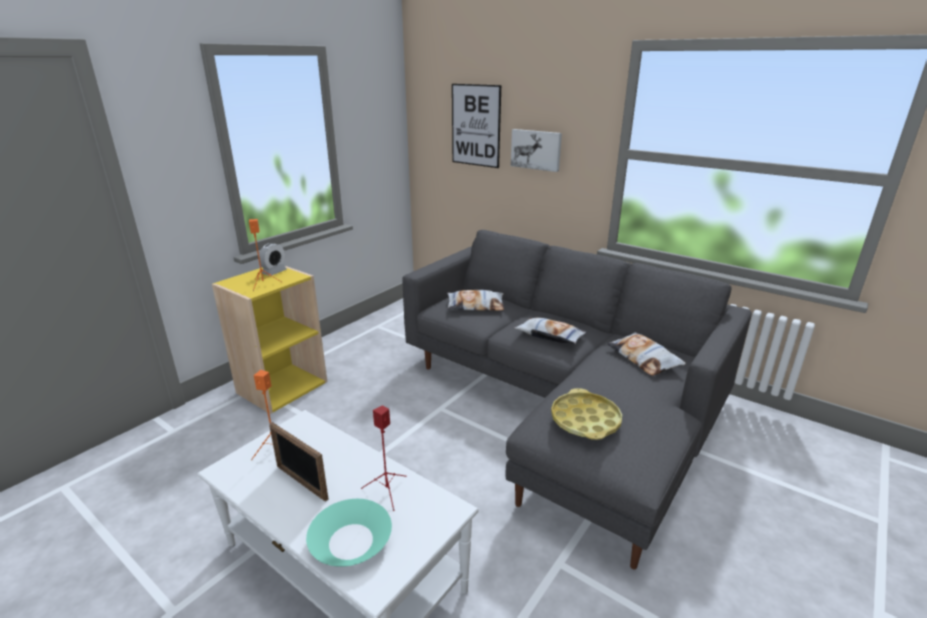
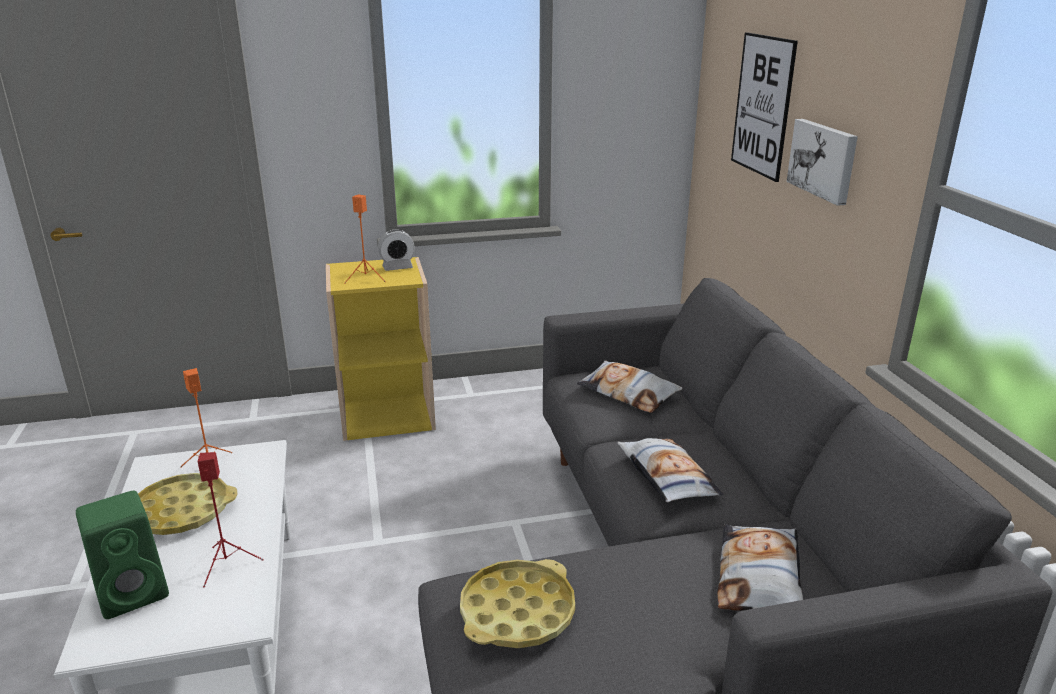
camera: 40 degrees right, 0 degrees up
(301, 482) = (181, 511): picture frame -> yellow tray
(351, 541) = (135, 591): turquoise bowl -> green speaker

